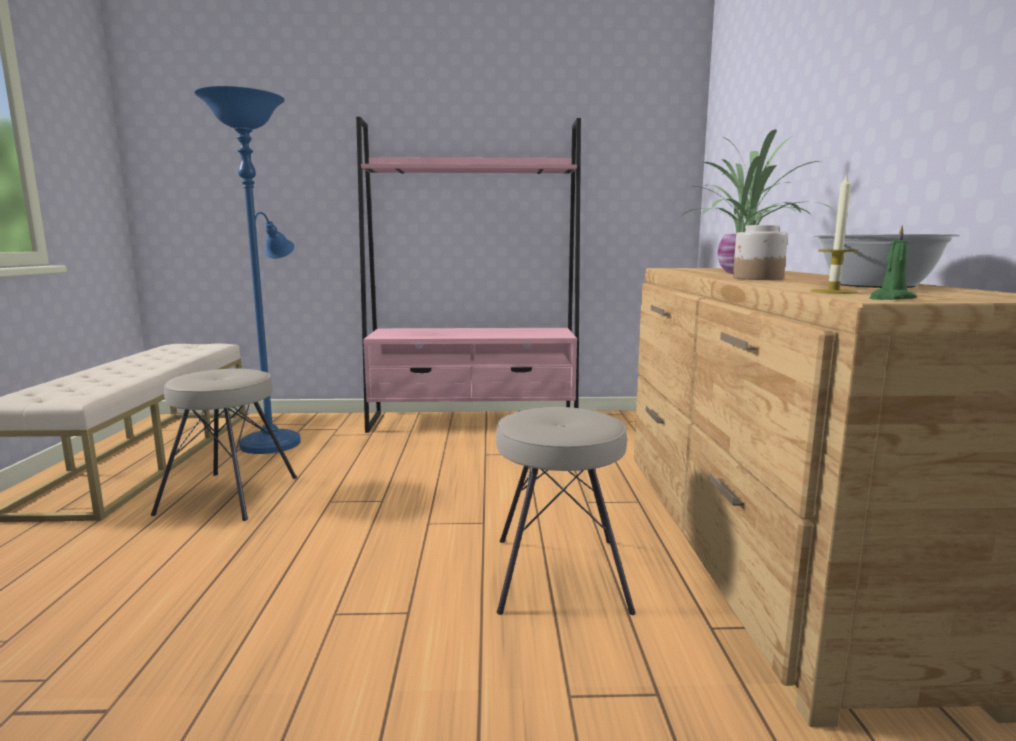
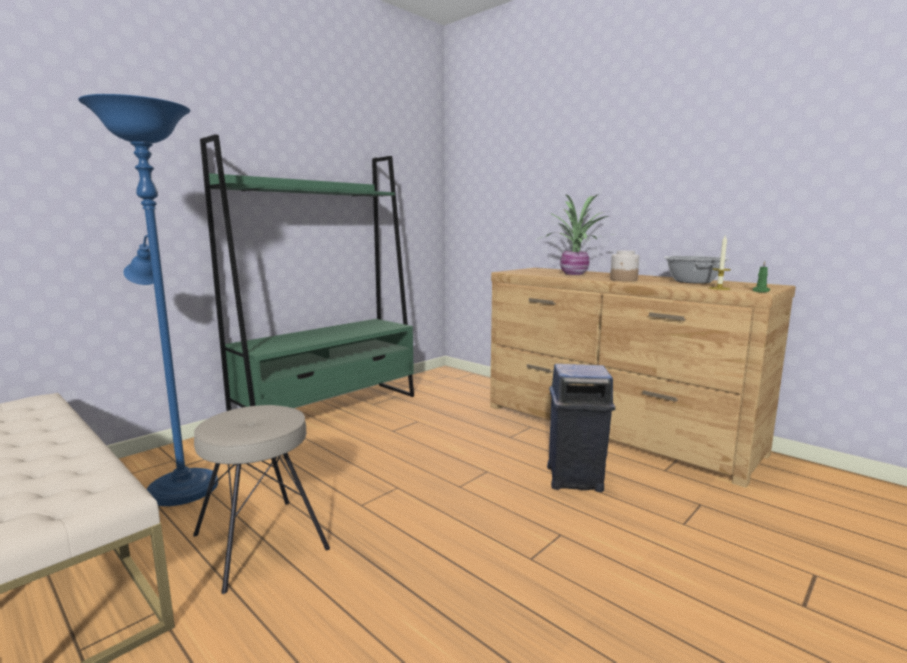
camera: 45 degrees left, 0 degrees up
(473, 421) = (330, 411): pink bookcase -> green bookcase
(558, 574) = (575, 478): beige stool -> blue trash can

